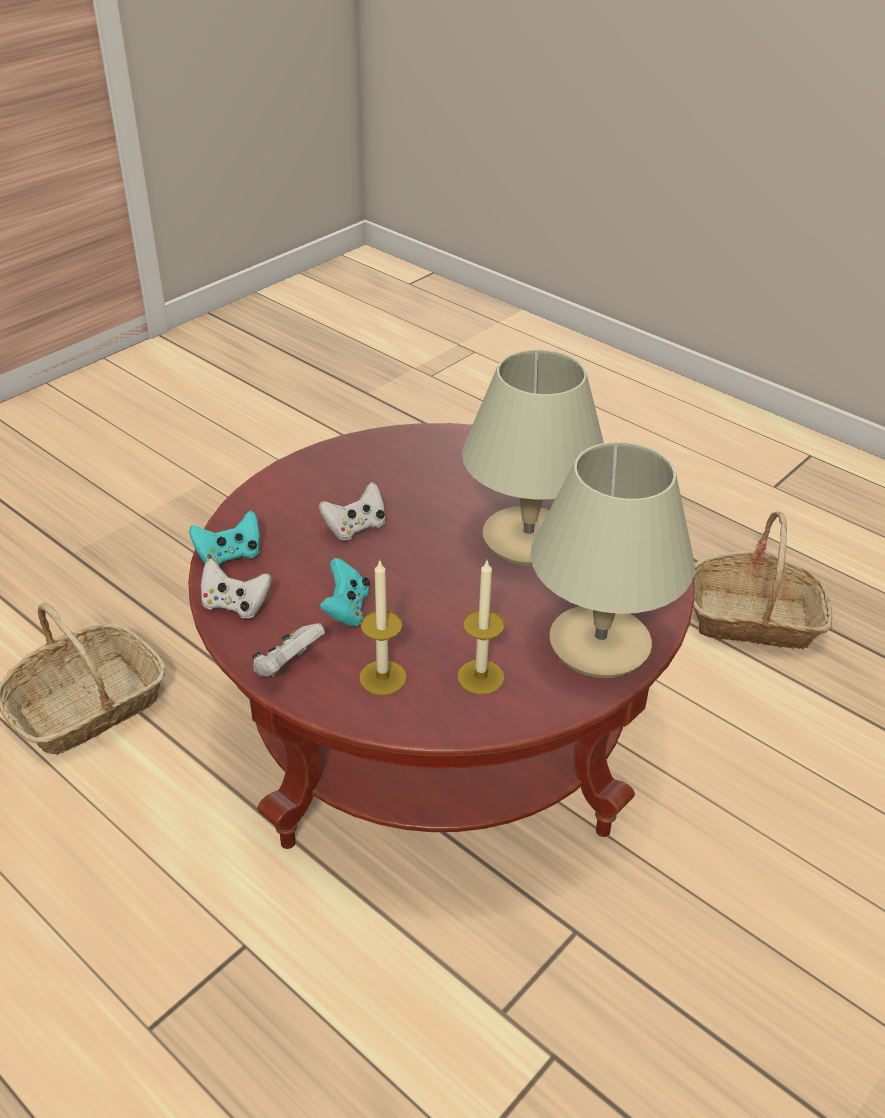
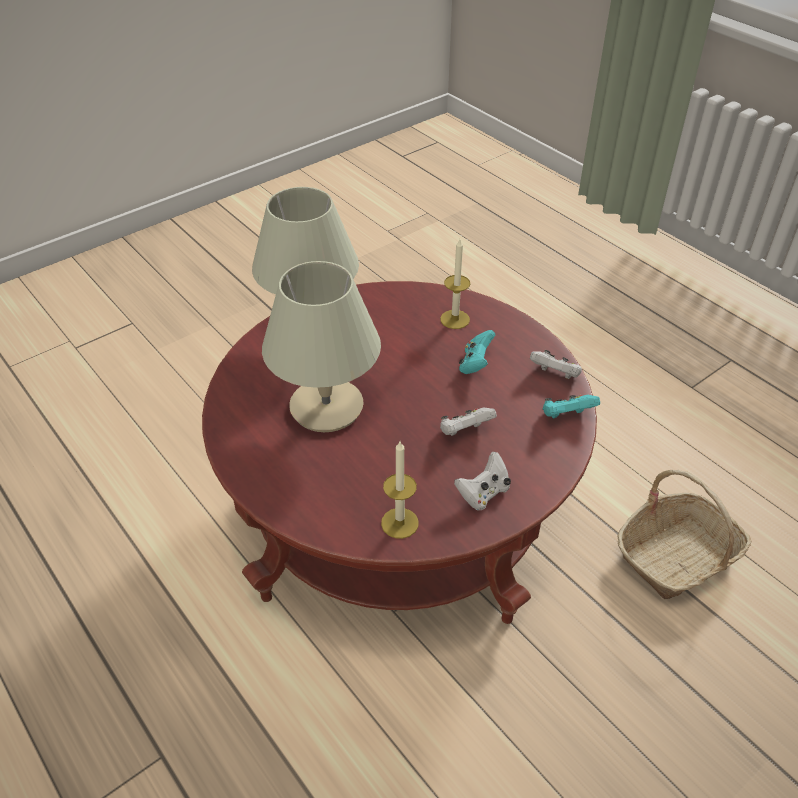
camera: 170 degrees left, 5 degrees up
(287, 666) = (515, 331): white game controller -> white game controller (483, 493)
(480, 677) = (394, 314): candle -> candle (399, 523)
(753, 618) = (98, 574): basket -> none

